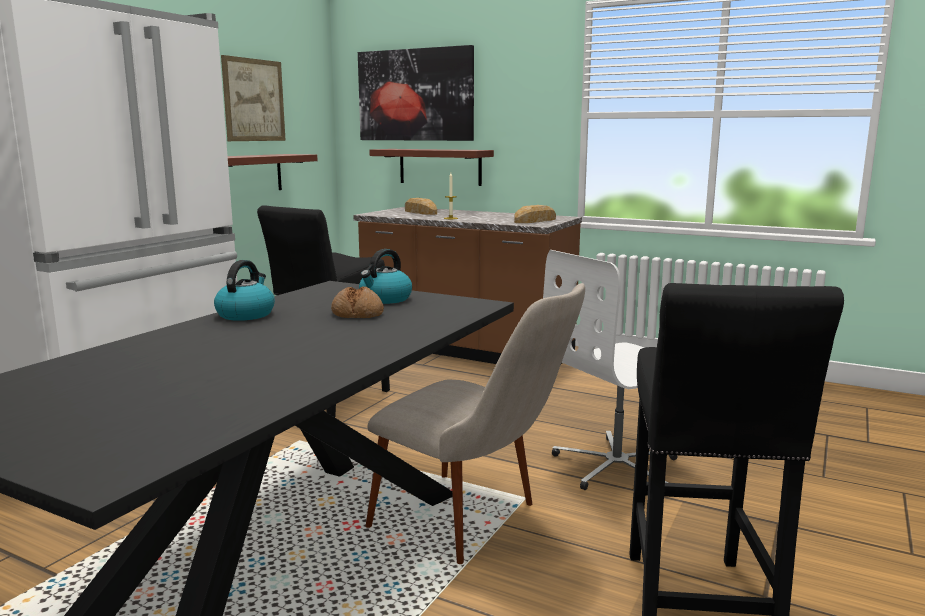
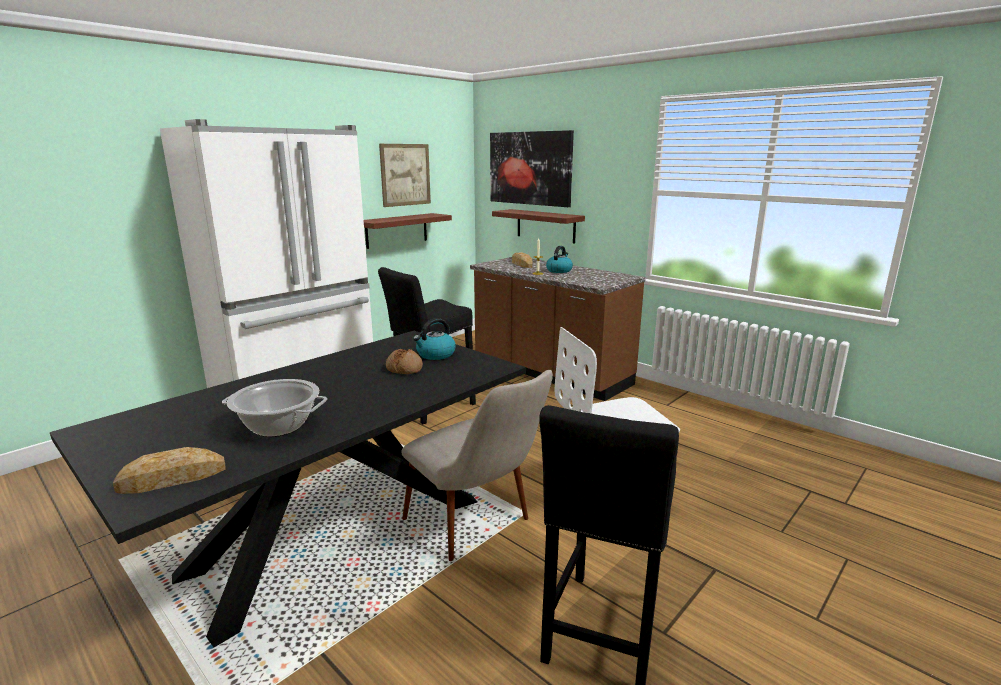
camera: 15 degrees right, 5 degrees up
(237, 378) = (279, 426): none -> cooking pot
(246, 314) = (331, 362): kettle -> kettle (559, 270)
(535, 220) = (601, 280): bread -> bread (172, 478)

